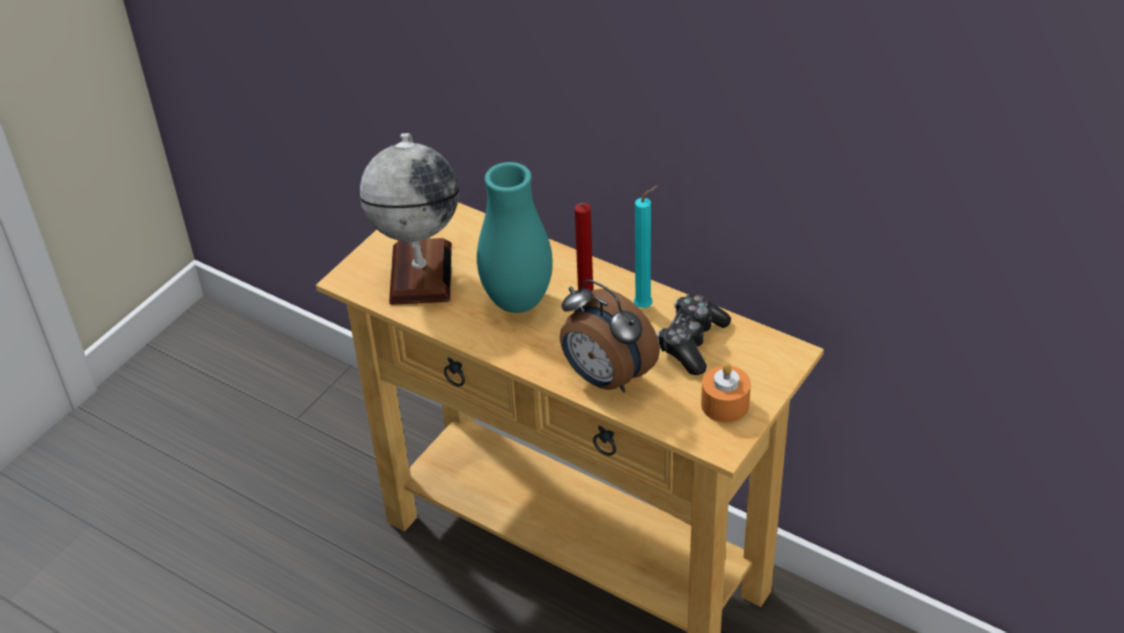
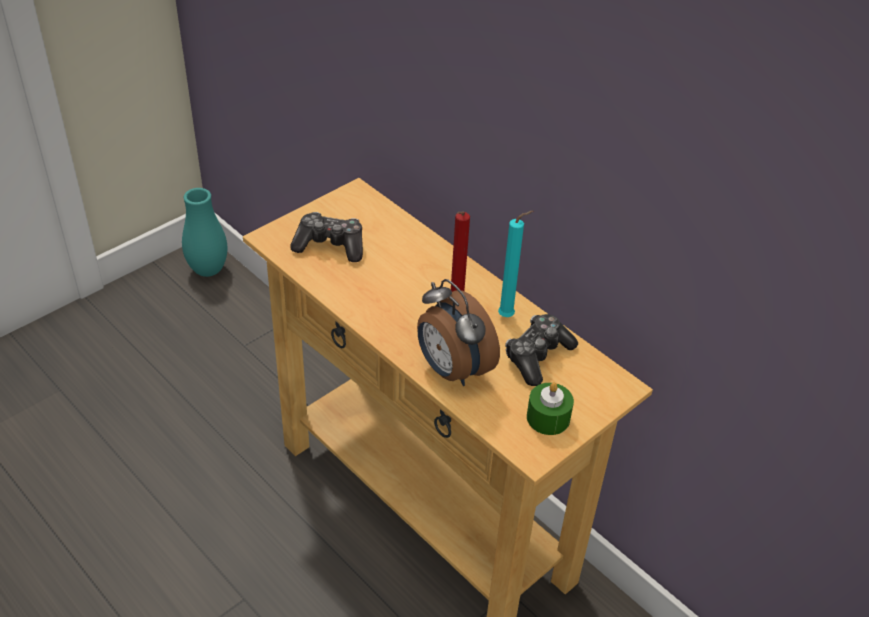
camera: 10 degrees right, 0 degrees up
(420, 273) = (330, 245): globe -> game controller
(518, 301) = (401, 287): turquoise vase -> turquoise vase (208, 270)
(725, 404) = (548, 418): orange candle -> green candle

